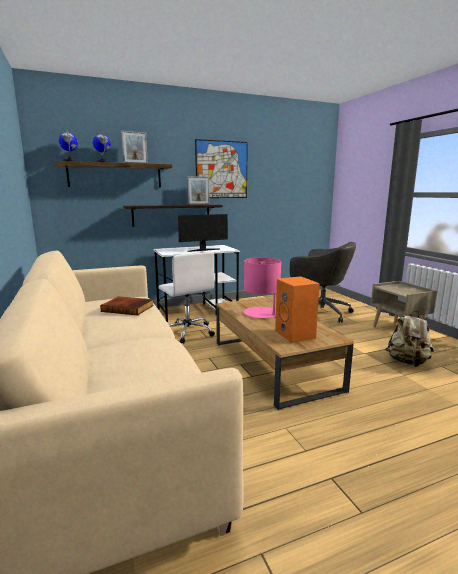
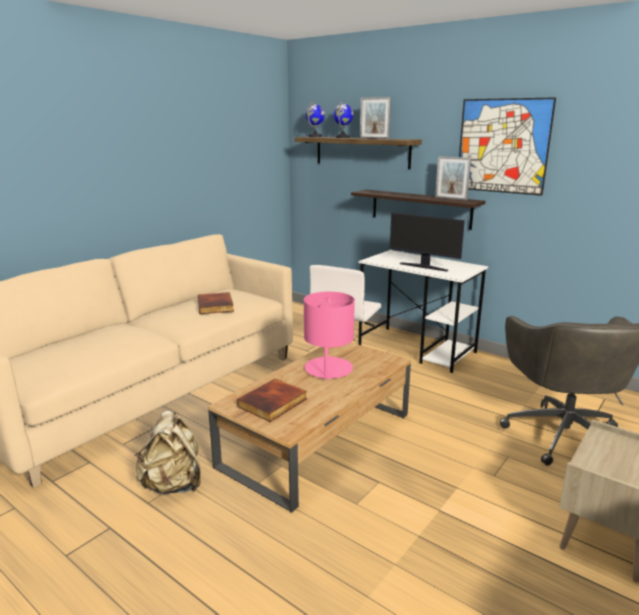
camera: 60 degrees right, 5 degrees up
(296, 335) = (273, 403): orange speaker -> book
(407, 362) = (453, 565): beige backpack -> beige backpack (173, 485)

